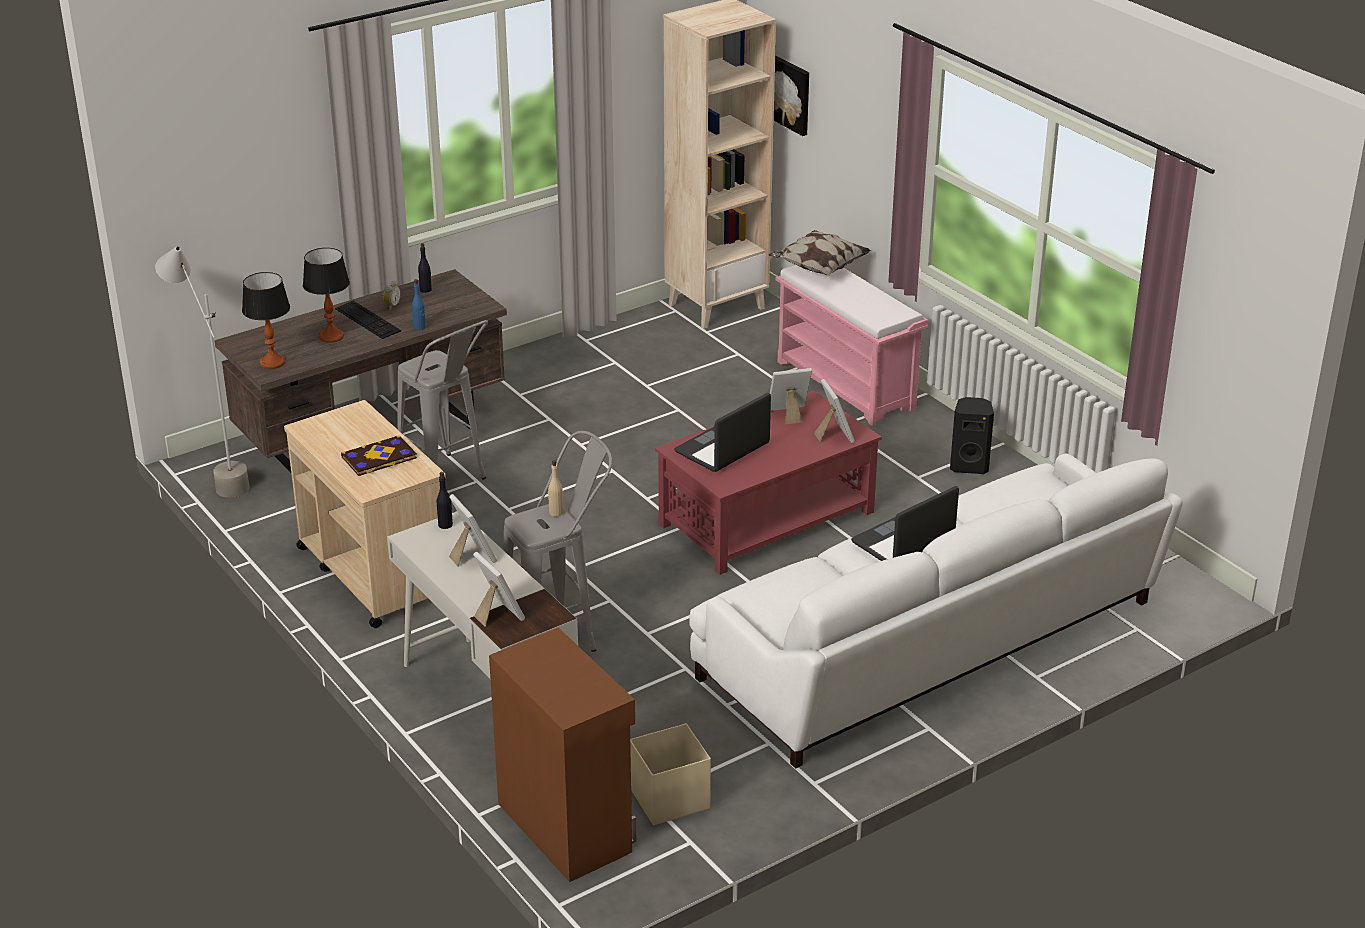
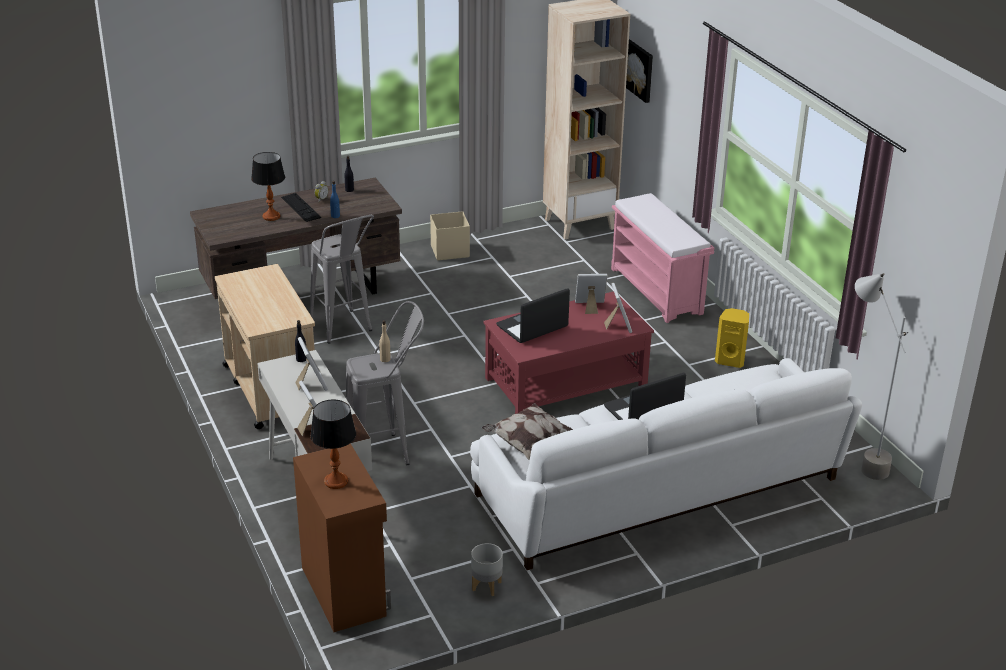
camera: 10 degrees right, 0 degrees up
(218, 477) = (186, 309): grey floor lamp -> grey floor lamp (859, 459)
(273, 362) = (224, 231): table lamp -> table lamp (336, 481)
(379, 458) = (272, 306): book -> none
(668, 799) = (425, 581): beige storage box -> beige storage box (449, 251)
(750, 796) = (486, 586): none -> grey planter
(818, 268) = (644, 202): pillow -> pillow (530, 444)
(969, 466) = (730, 360): black speaker -> yellow speaker

